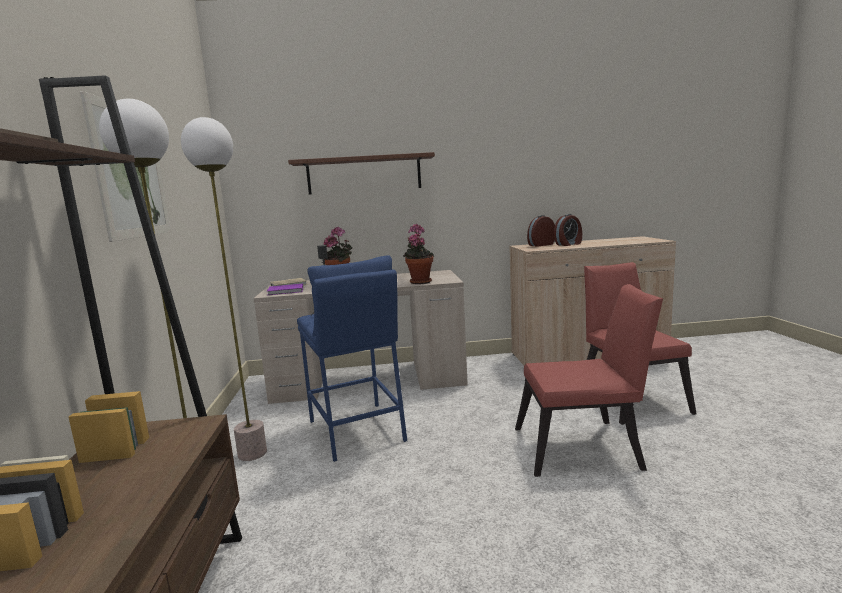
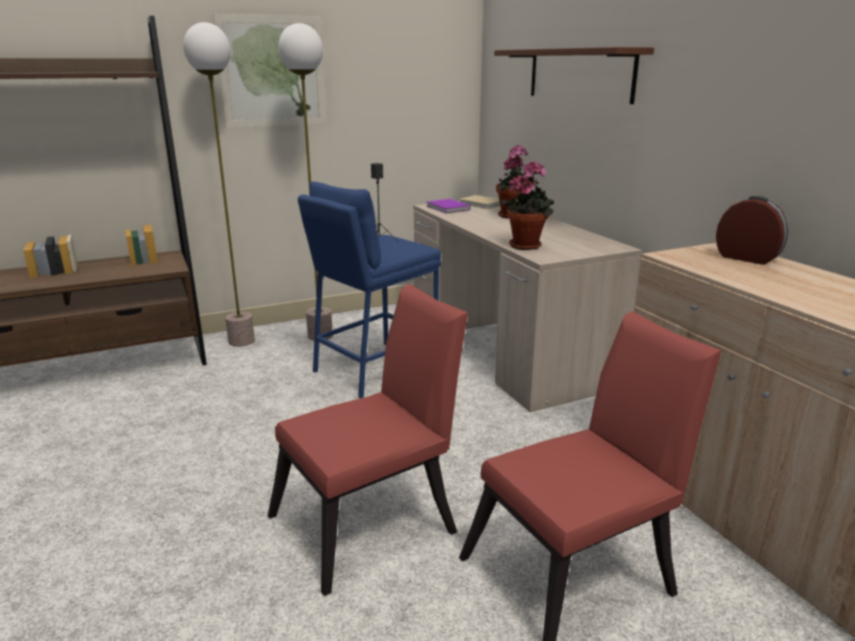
camera: 70 degrees right, 10 degrees up
(568, 244) = (774, 275): alarm clock -> none
(584, 448) = (373, 521): red chair -> red chair turned 105 degrees counterclockwise

